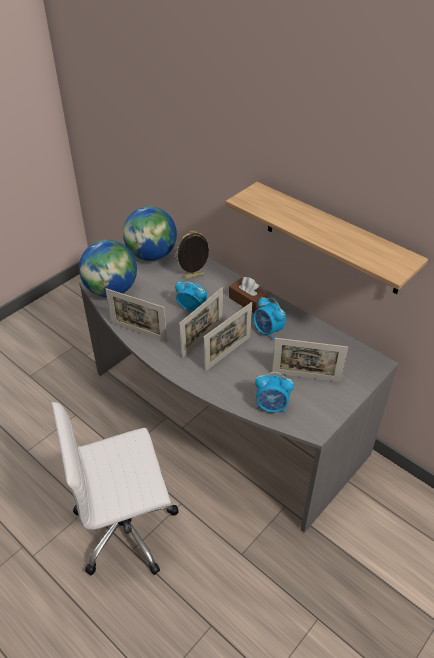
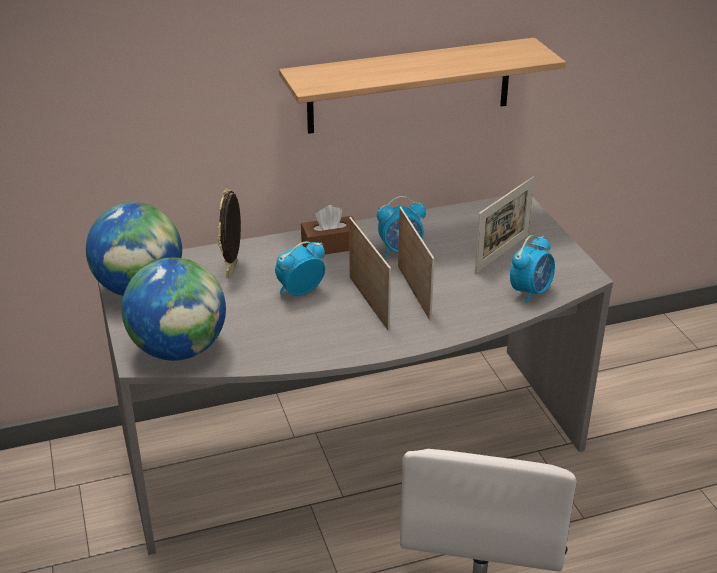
camera: 60 degrees left, 10 degrees down
(138, 332) = (301, 351): picture frame -> none

